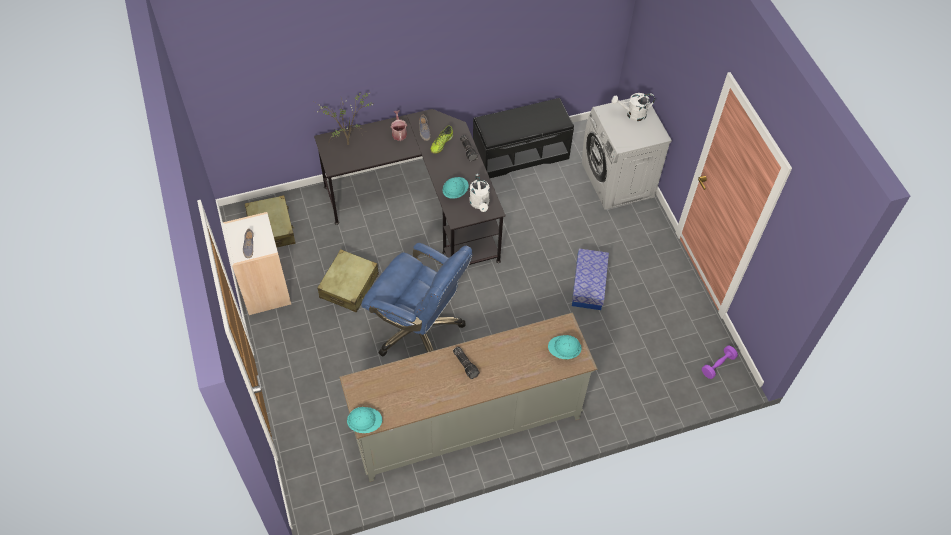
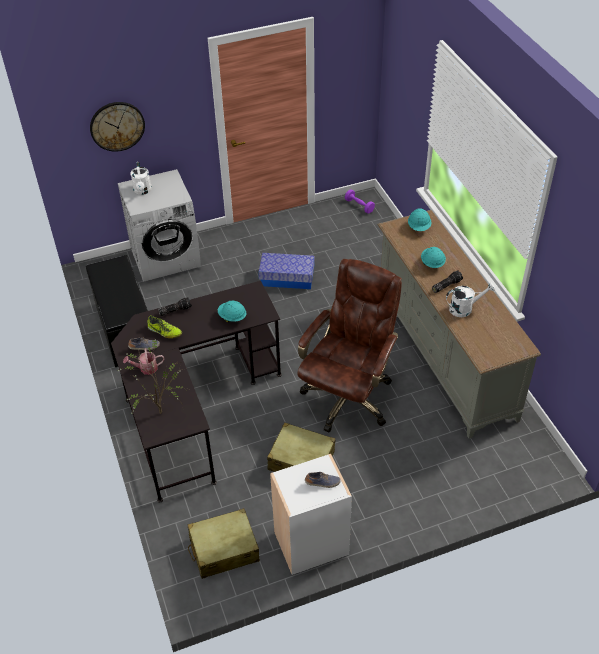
camera: 90 degrees left, 10 degrees down
(365, 423) = (525, 348): turquoise hard hat -> turquoise hard hat (432, 263)
(418, 328) = (348, 398): blue office chair -> brown office chair
(480, 204) = (247, 298): white watering can -> white watering can (465, 308)
(663, 54) = (117, 126): none -> wall clock

